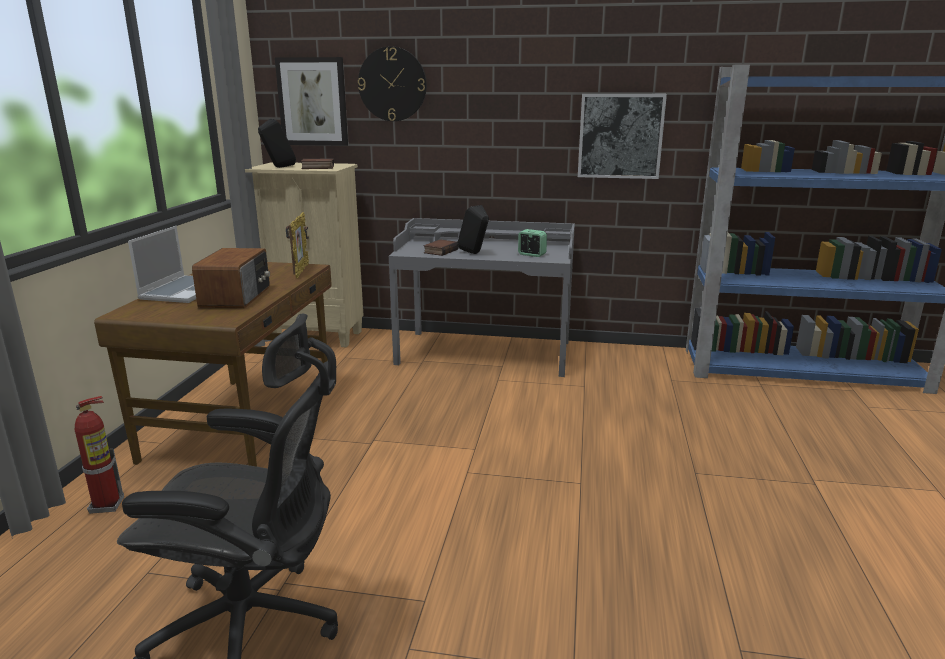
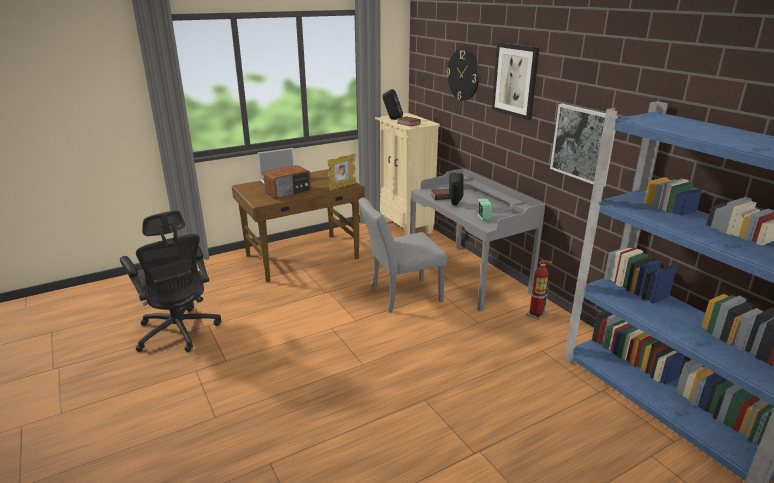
camera: 50 degrees right, 5 degrees up
(107, 505) = (217, 267): fire extinguisher -> fire extinguisher (536, 315)
(313, 102) = (429, 79): picture -> picture (515, 80)
(466, 401) = (401, 296): none -> grey chair

